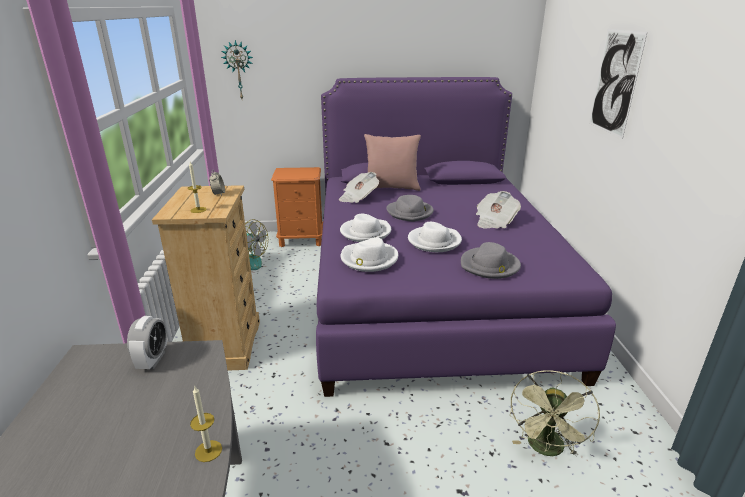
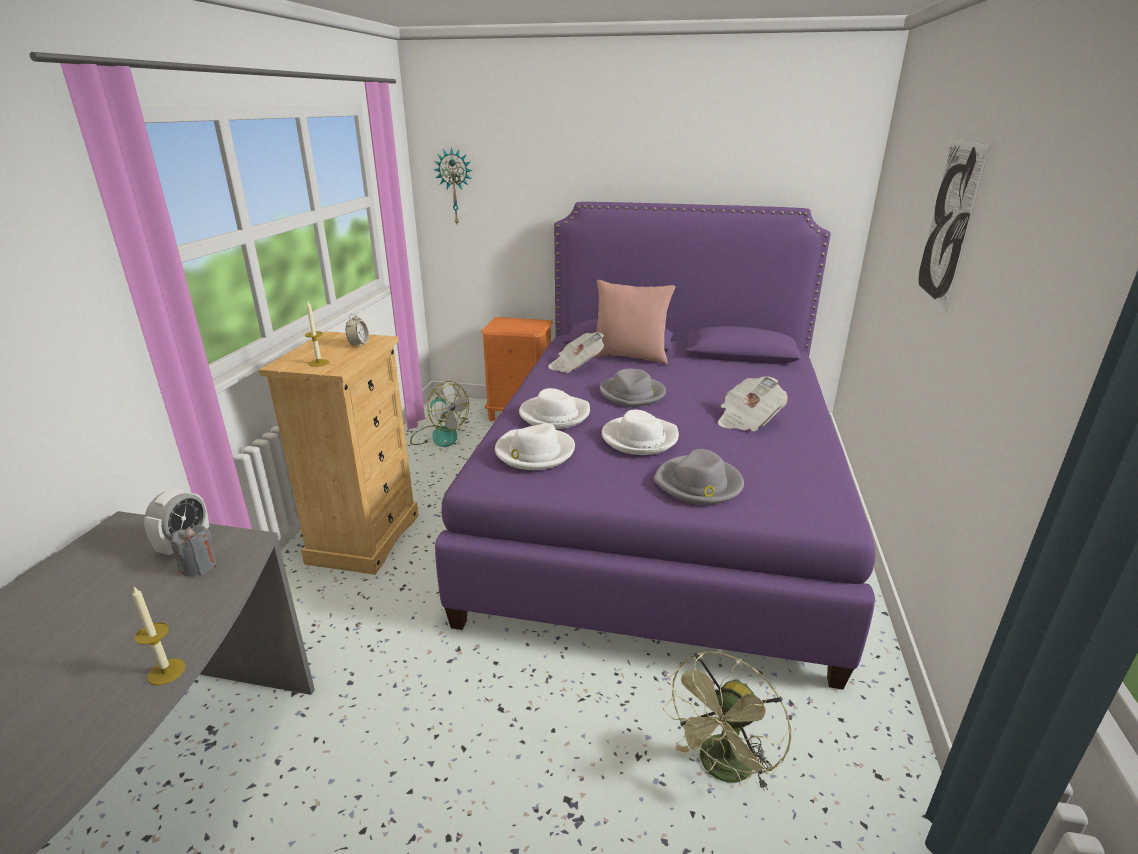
camera: 15 degrees right, 0 degrees up
(177, 374) = (199, 567): none -> grey candle

